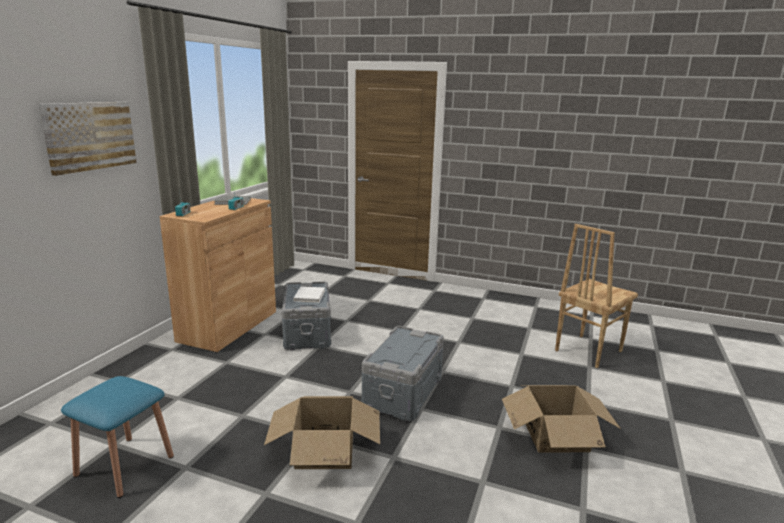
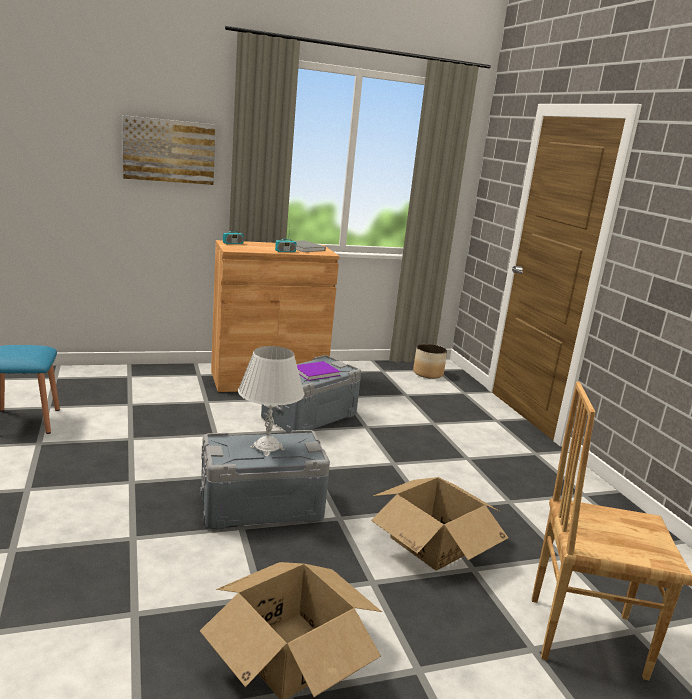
camera: 50 degrees right, 0 degrees up
(304, 274) = (427, 373): none -> planter
(310, 295) = (317, 372): white book -> purple book
(325, 450) = (113, 496): cardboard box -> cardboard box (434, 543)
(405, 348) = (267, 448): none -> white table lamp

